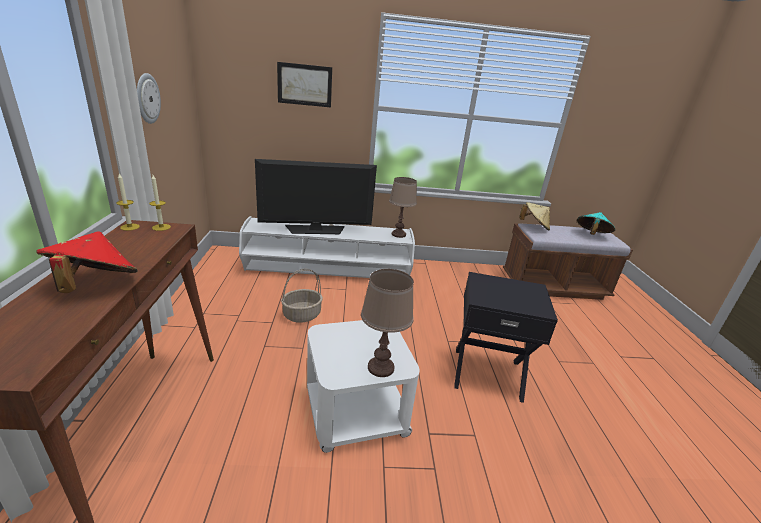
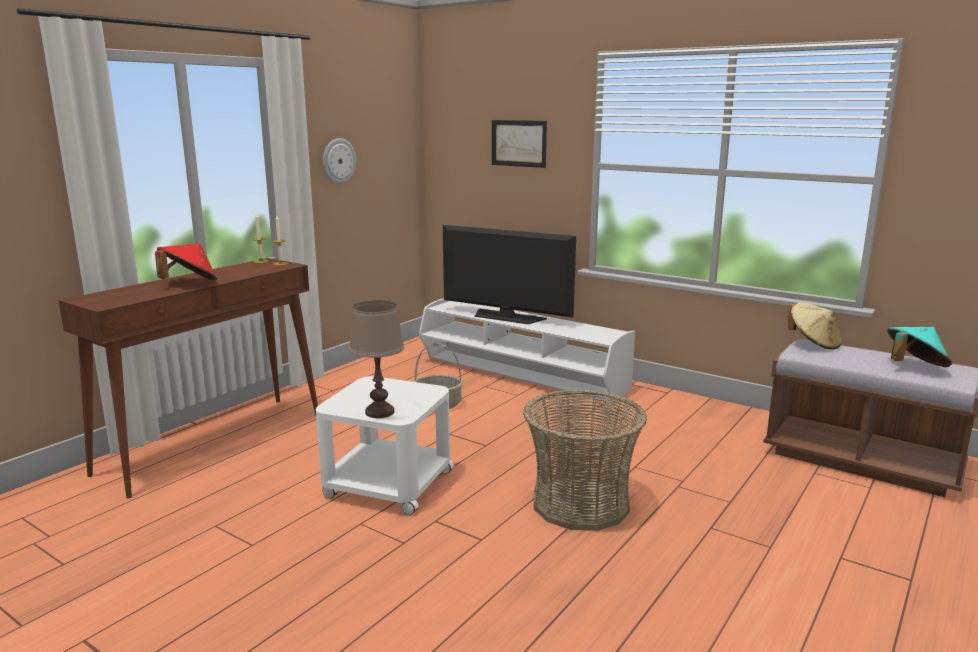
camera: 40 degrees right, 10 degrees down
(399, 234) = (606, 335): brown table lamp -> none
(487, 372) = (581, 504): black side table -> basket

